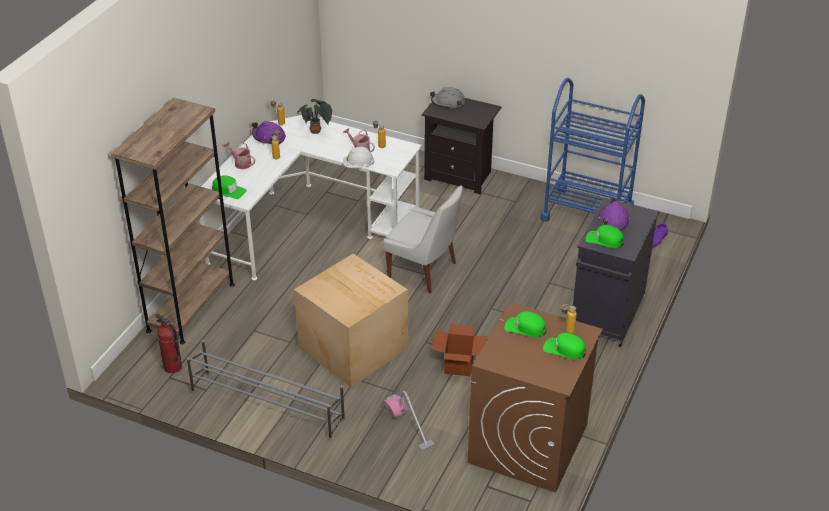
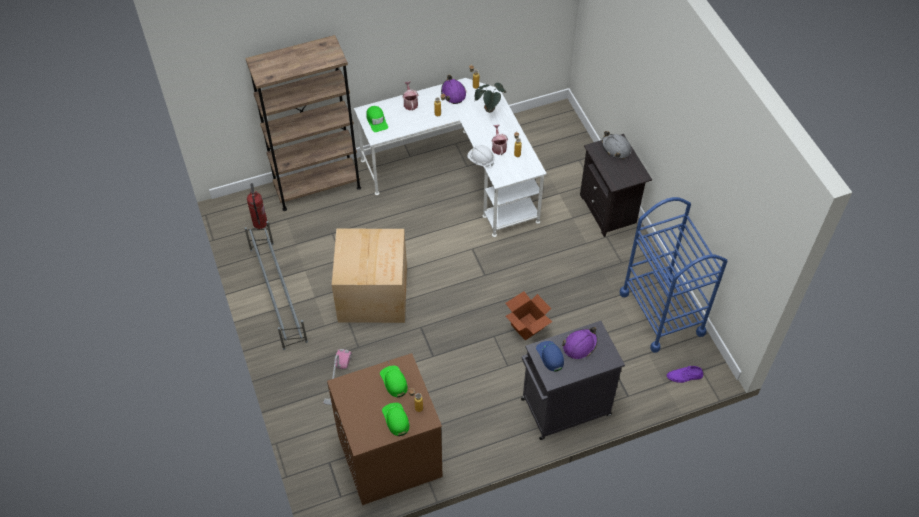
camera: 45 degrees right, 15 degrees up
(424, 271) = (486, 271): white chair -> none
(458, 365) = (419, 361): cardboard box -> cardboard box (527, 326)
(604, 240) = (550, 356): green cap -> blue cap

